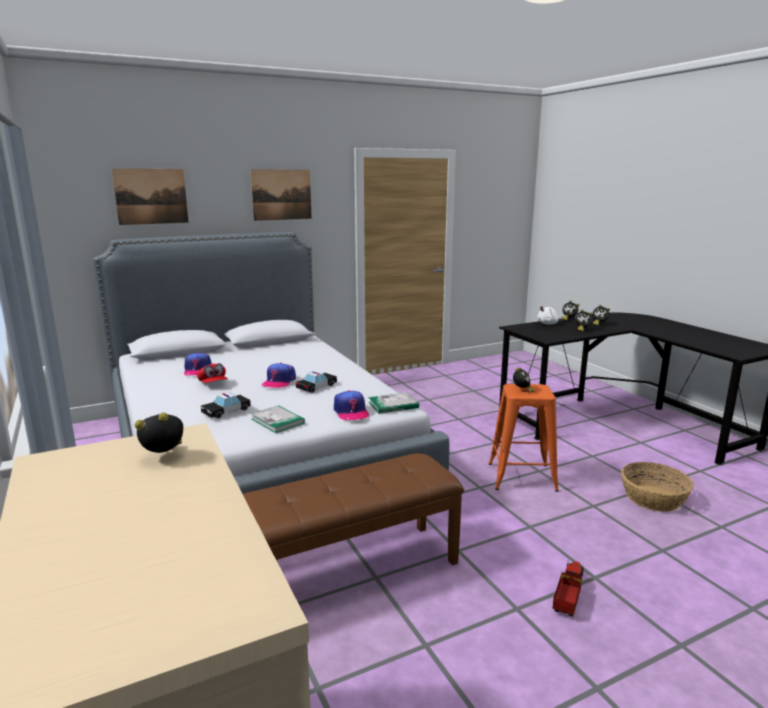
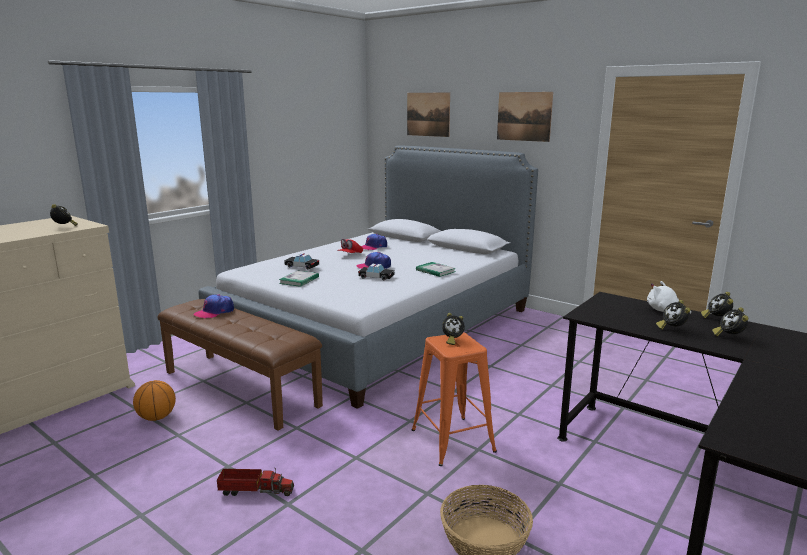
camera: 65 degrees right, 0 degrees up
(351, 412) = (333, 293): cap -> cap (214, 312)
(363, 664) = (157, 417): none -> basketball
(393, 405) = (361, 302): book -> book (435, 271)

